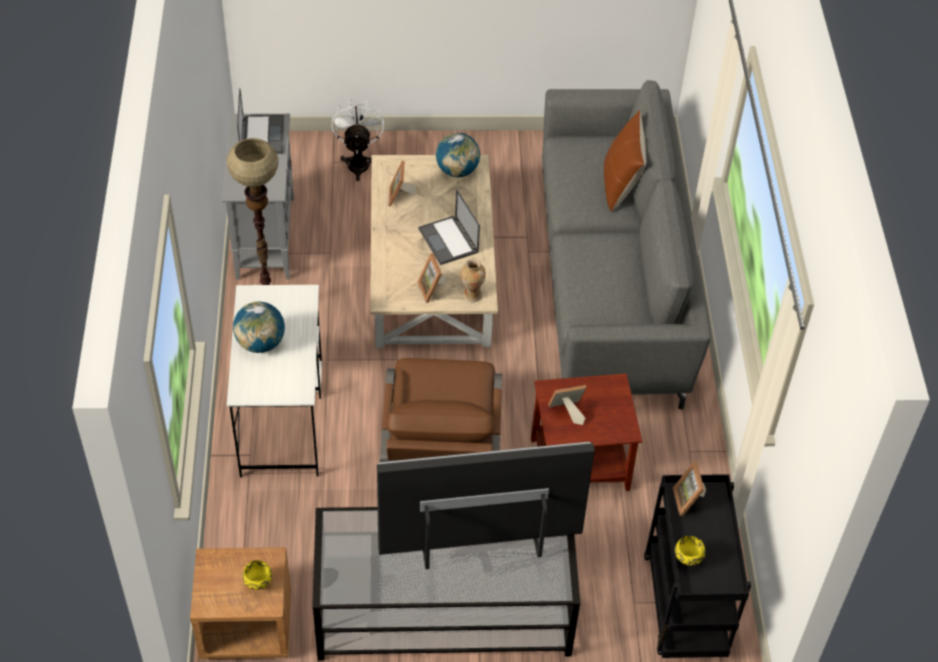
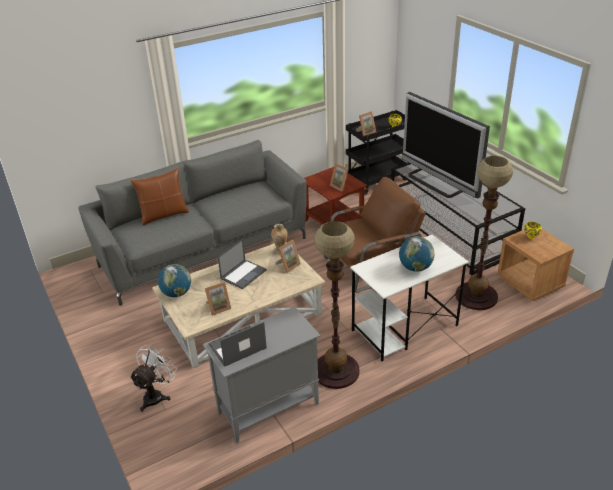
camera: 115 degrees left, 15 degrees down
(273, 537) = (476, 296): none -> floor lamp
(358, 161) = (156, 395): white fan -> white fan turned 150 degrees clockwise

